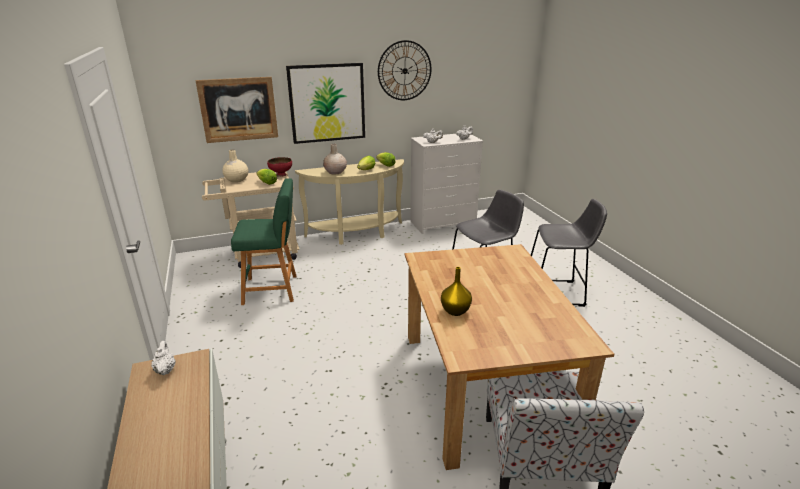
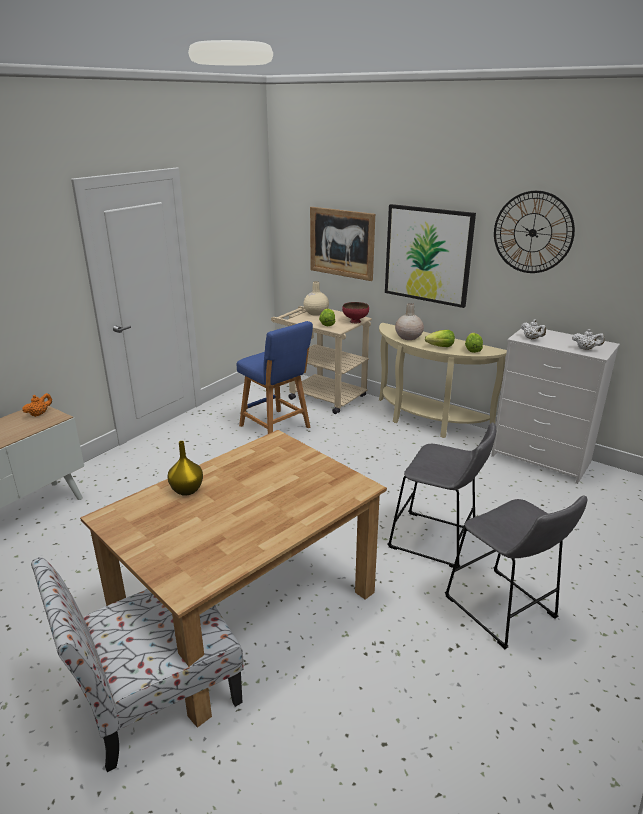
camera: 55 degrees right, 0 degrees up
(165, 370) = (39, 414): white teapot -> orange teapot
(273, 289) = (277, 428): green stool -> blue stool

